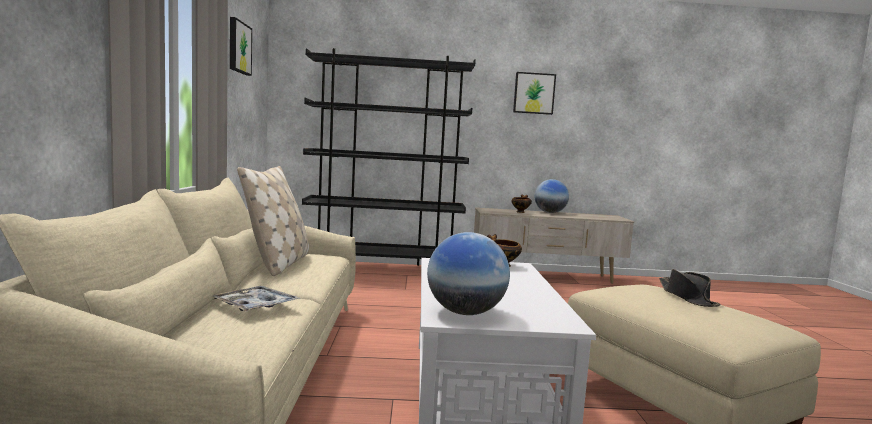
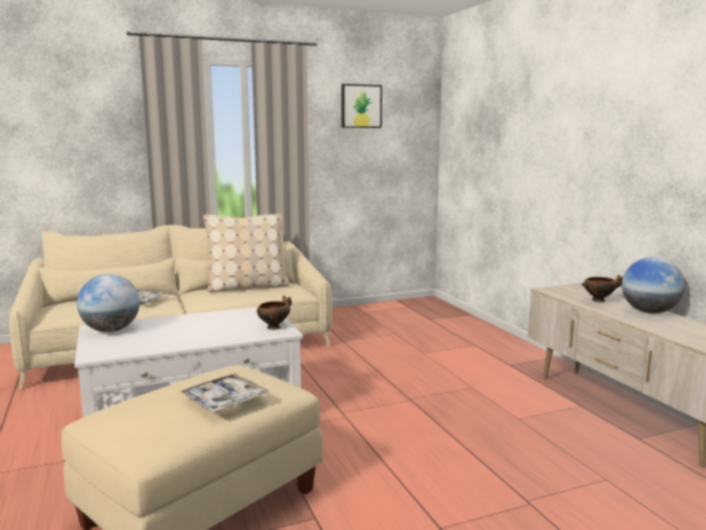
camera: 70 degrees right, 5 degrees up
(383, 268) = (481, 332): black bookcase -> none
(534, 93) = (659, 112): picture -> none
(687, 297) = (224, 400): black hat -> tray

